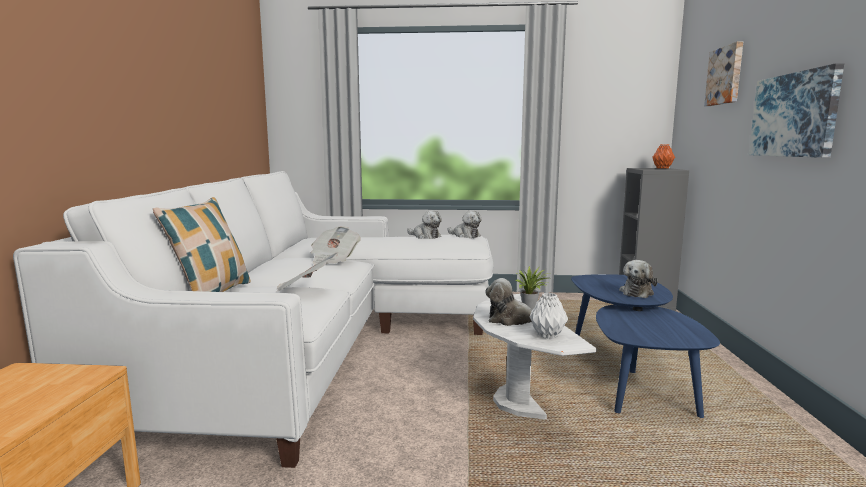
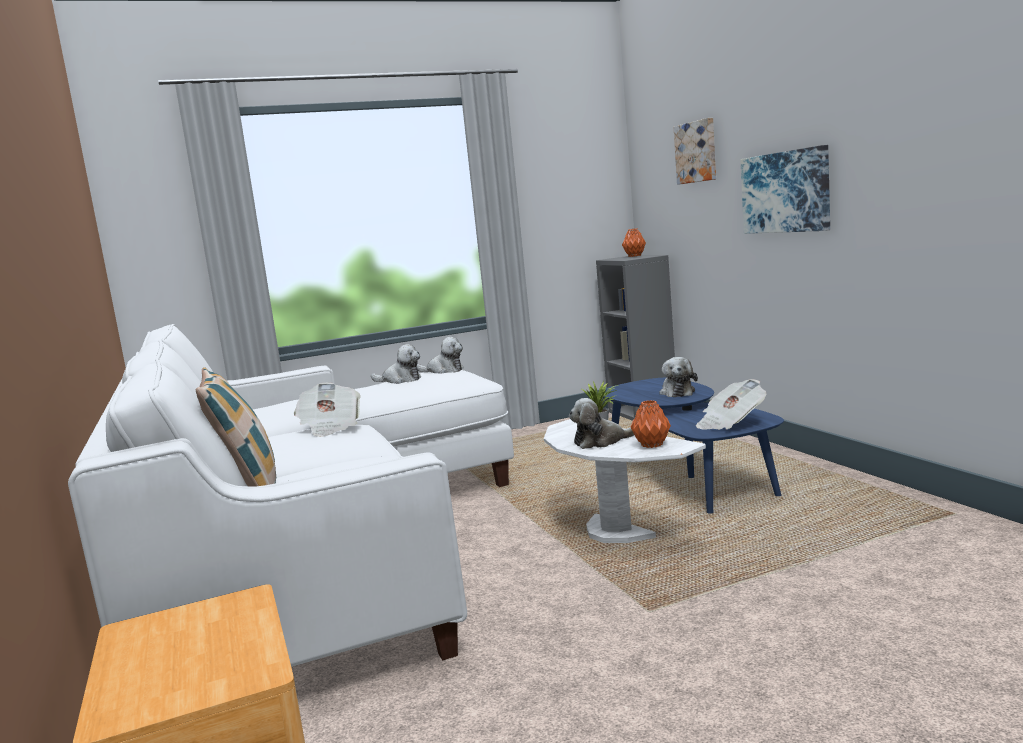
camera: 25 degrees left, 0 degrees up
(305, 289) = (366, 461): newspaper -> newspaper (730, 423)
(547, 335) = (652, 445): white vase -> orange vase

